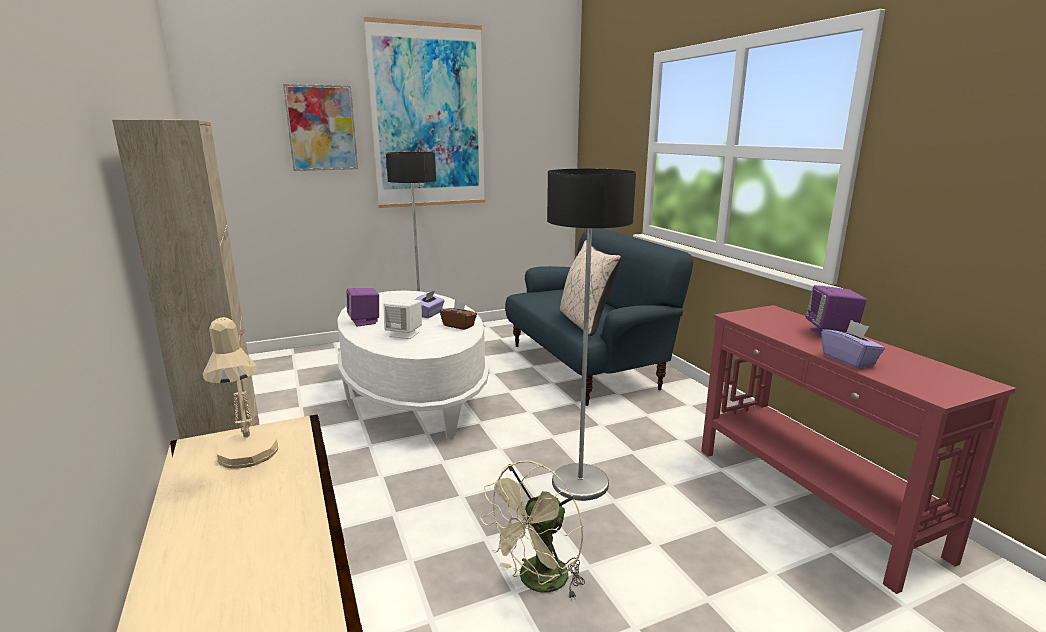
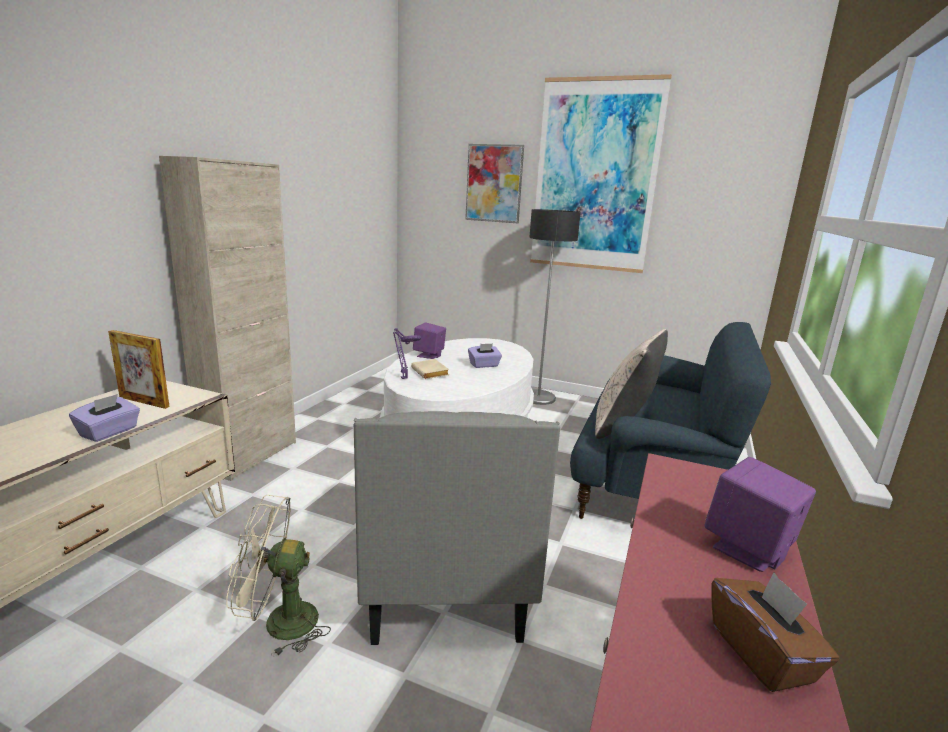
camera: 45 degrees right, 0 degrees up
(248, 459) = (144, 402): beige table lamp -> picture frame
(392, 346) = (403, 377): none -> purple table lamp
(405, 334) = (431, 373): white speaker -> beige book
(459, 325) = (483, 381): brown tissue box -> brown tissue box (762, 654)
(580, 483) = (446, 577): floor lamp -> grey armchair
(848, 360) = (657, 588): purple tissue box -> purple tissue box (109, 432)

